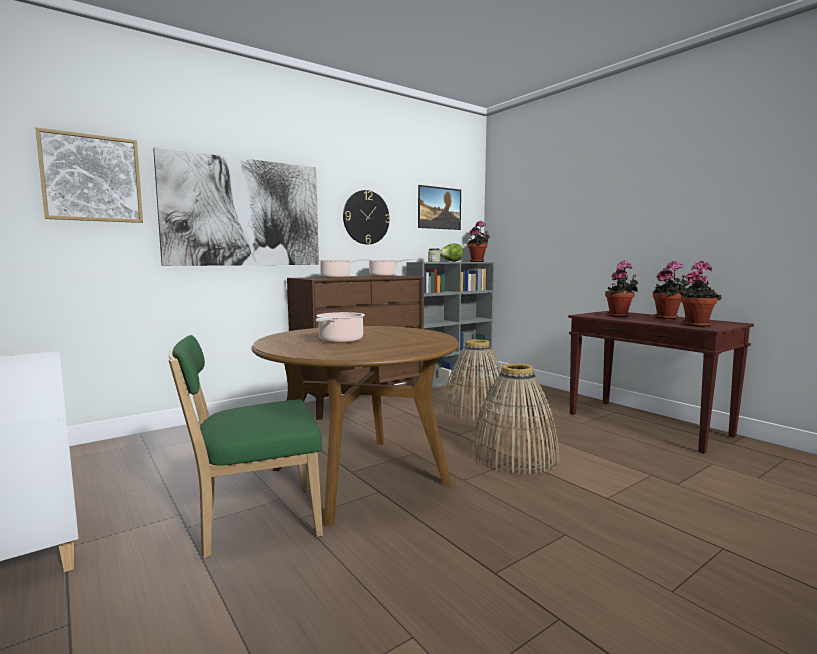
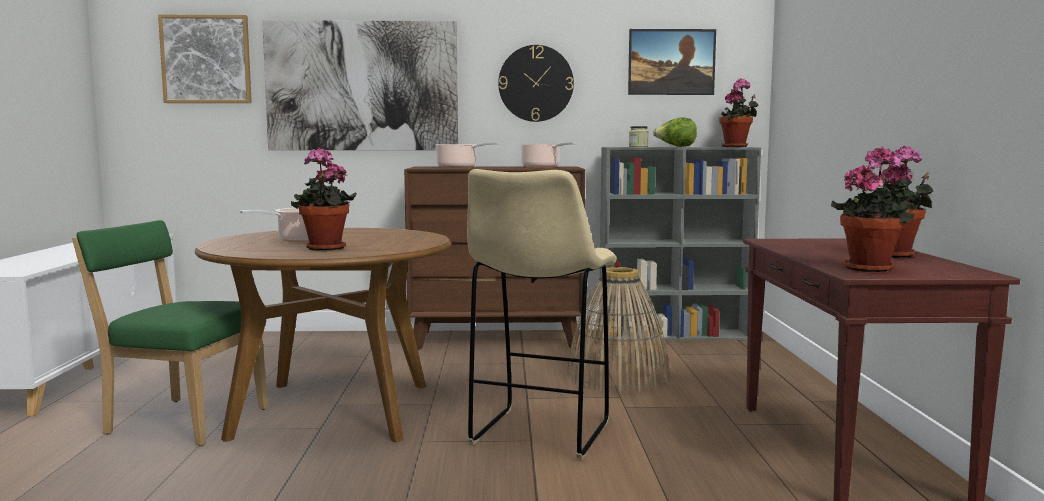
camera: 35 degrees right, 0 degrees up
(514, 455) = (539, 435): basket -> beige stool
(619, 316) = (819, 246): potted plant -> potted plant (324, 249)

